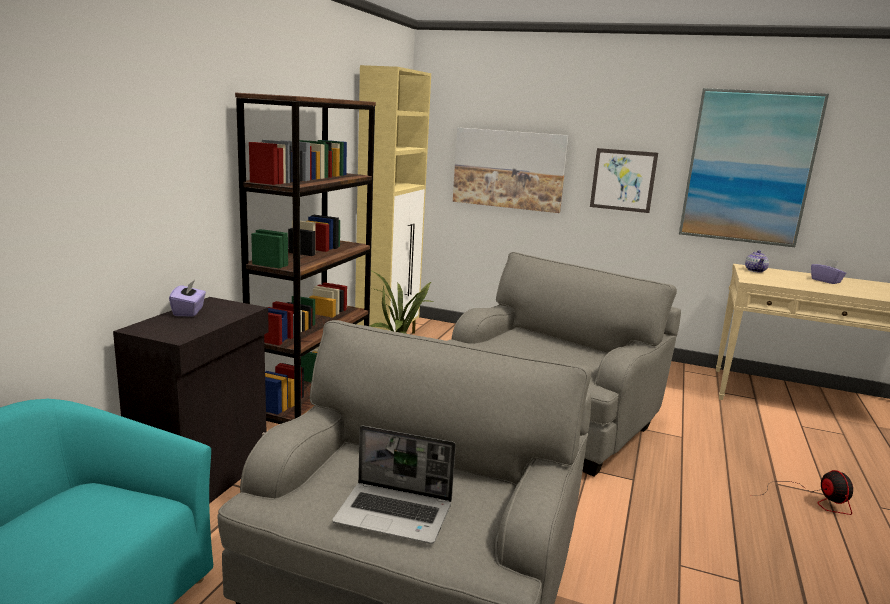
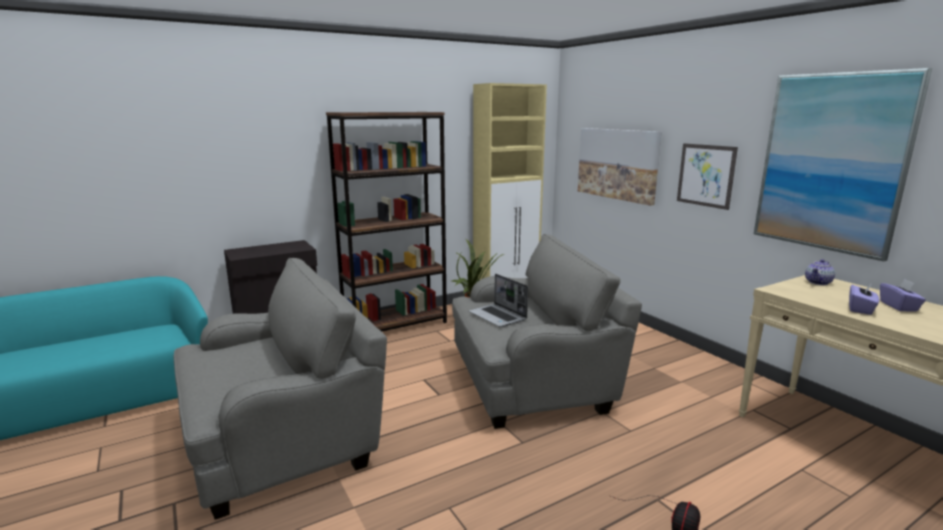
camera: 40 degrees right, 0 degrees up
(189, 311) = (275, 246): purple tissue box -> purple tissue box (860, 309)
(395, 514) = (221, 374): laptop -> laptop (498, 316)

